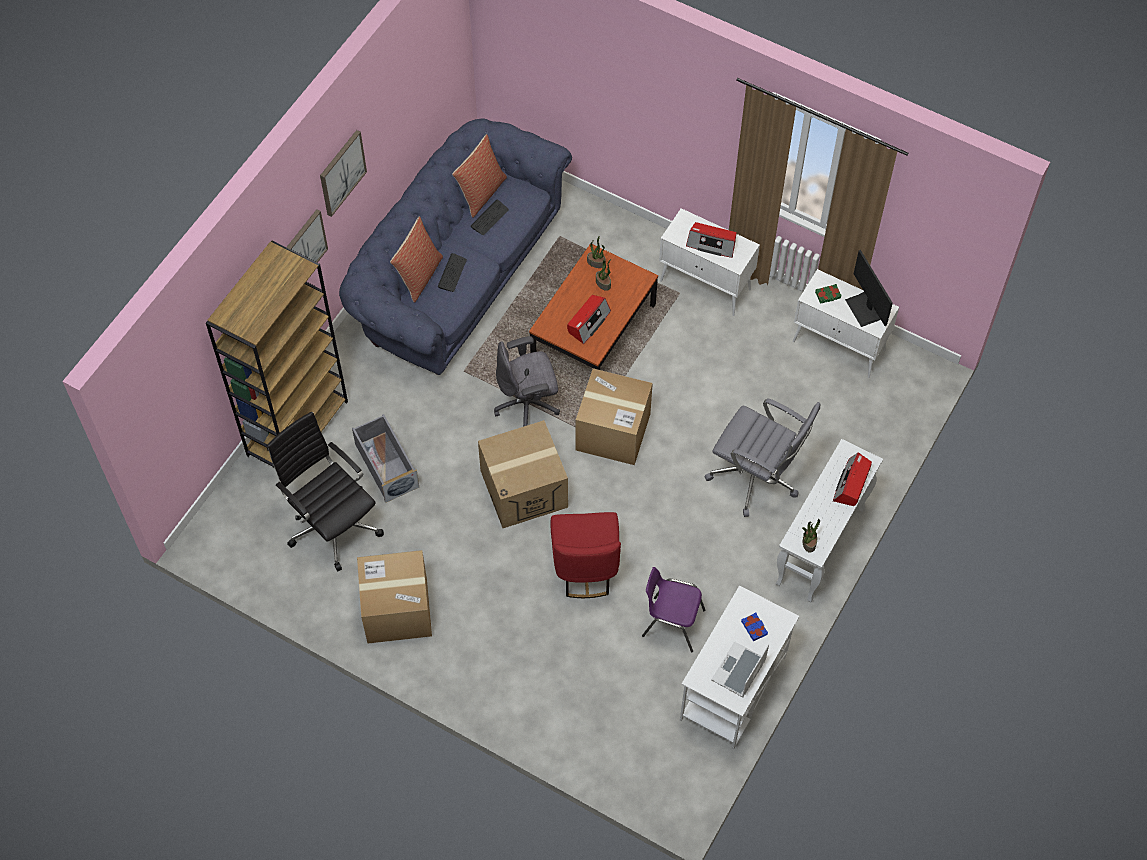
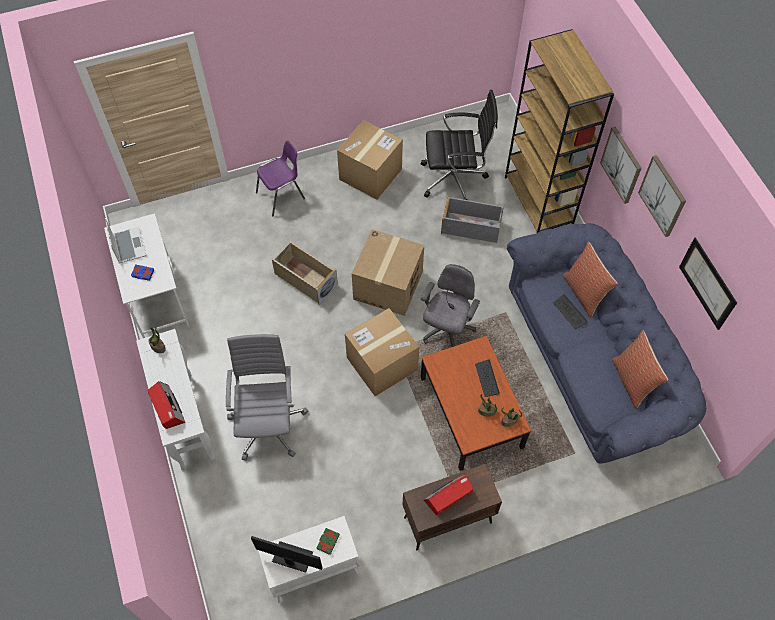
camera: 130 degrees right, 0 degrees up
(401, 111) = (707, 283): none -> picture
(489, 218) = (602, 369): keyboard -> keyboard (487, 378)
(585, 567) = (305, 279): red chair -> beige storage box
(588, 322) = (461, 376): radio -> none
(671, 623) = (226, 296): purple chair -> purple chair (282, 196)
(706, 285) = (447, 520): white cabinet -> brown cabinet
(757, 477) = (268, 423): grey office chair -> grey office chair turned 105 degrees clockwise

